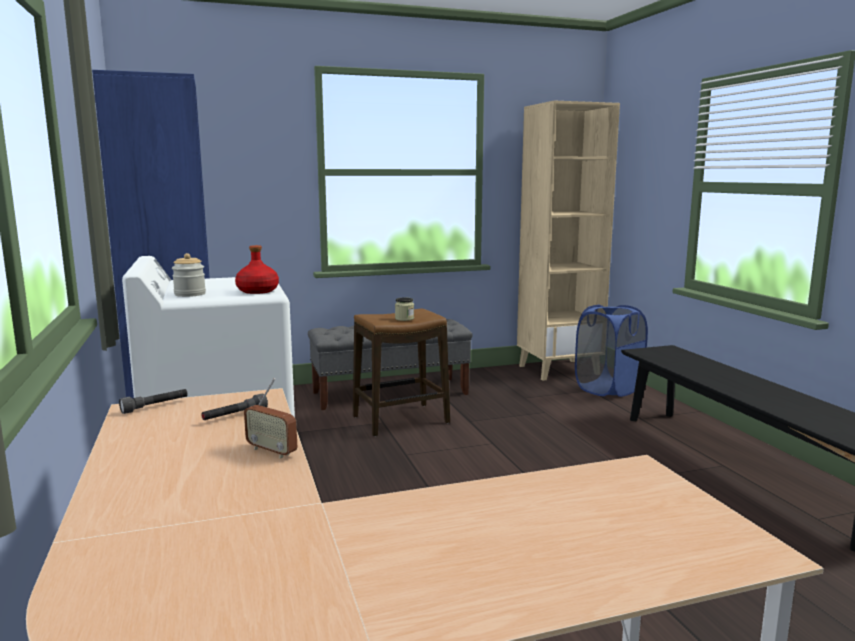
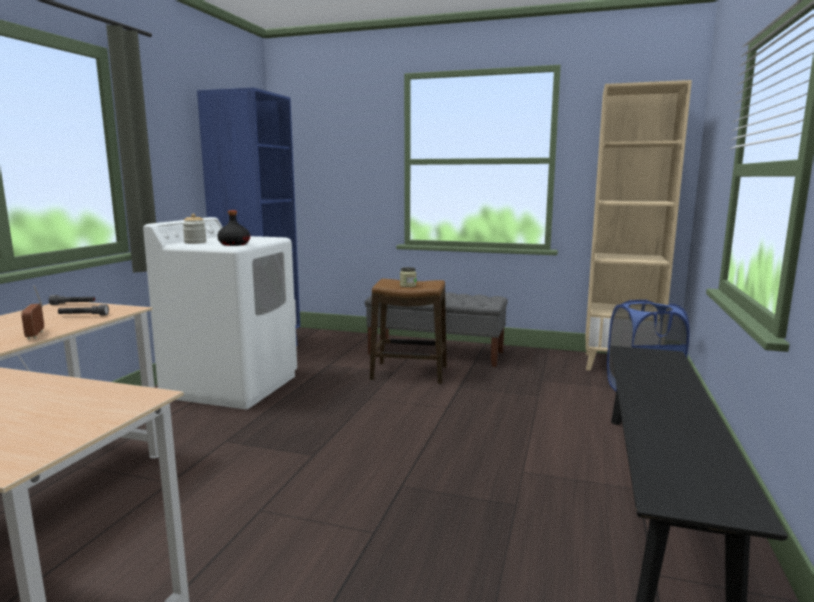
camera: 35 degrees right, 0 degrees up
(257, 291) = (234, 244): red bottle -> black bottle

